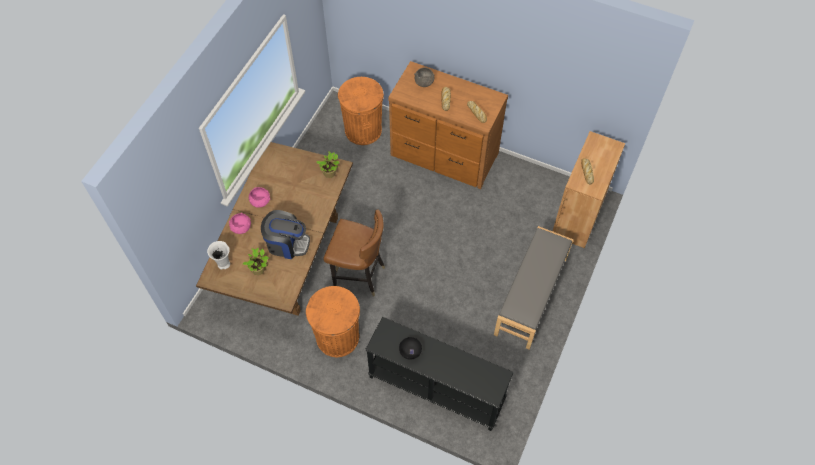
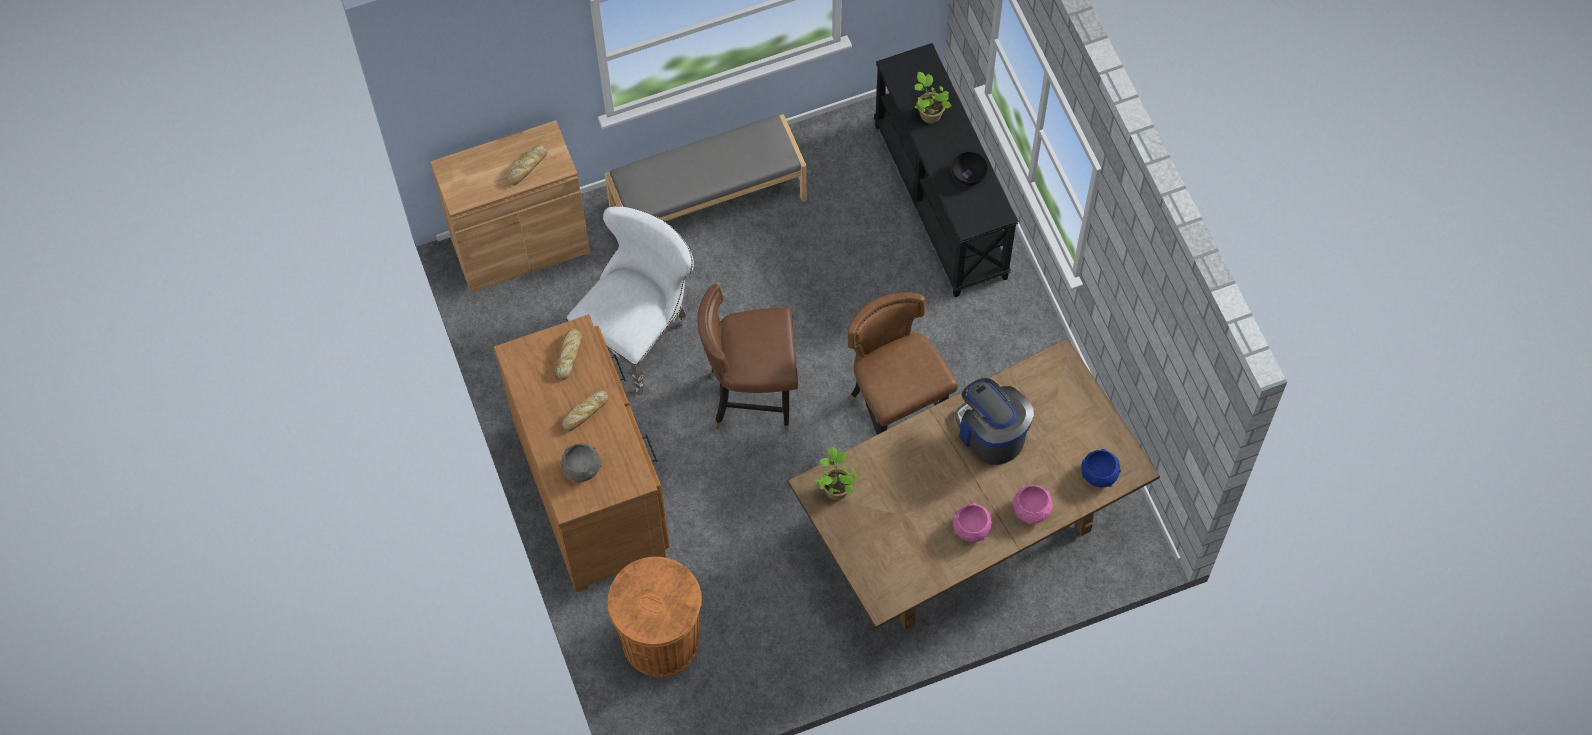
camera: 135 degrees left, 5 degrees up
(224, 264) = (1099, 473): white vase -> blue bowl
(259, 270) = (1059, 427): potted plant -> potted plant (929, 113)
(338, 337) = (1000, 359): orange trash can -> none
(423, 235) = (752, 397): none -> brown chair
(494, 221) = (638, 333): none -> white chair

